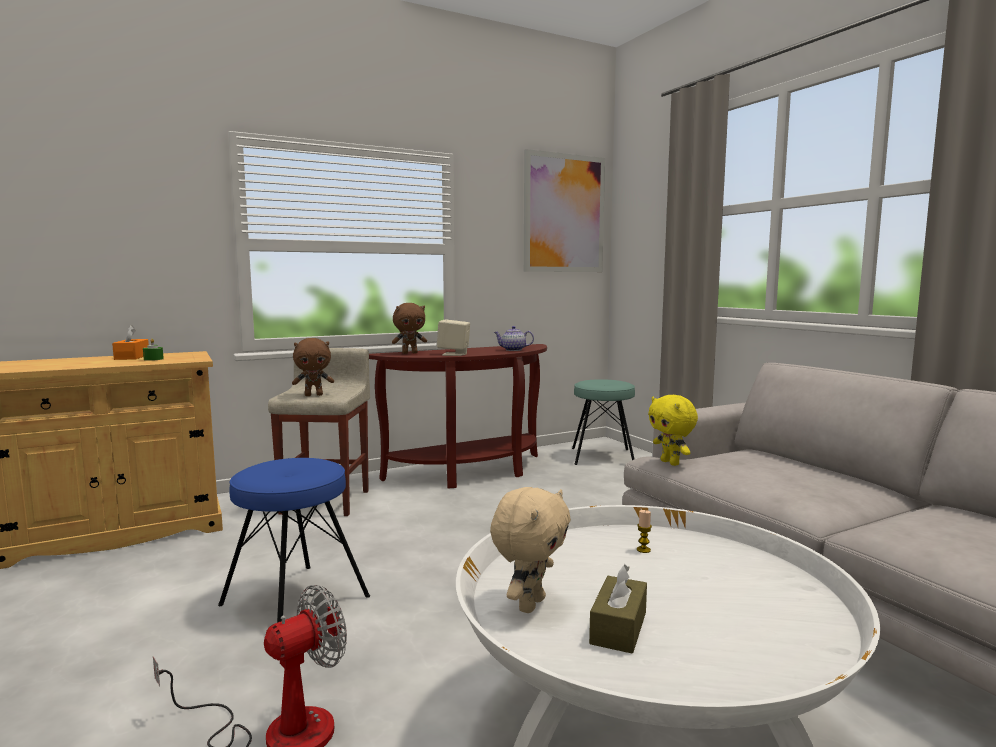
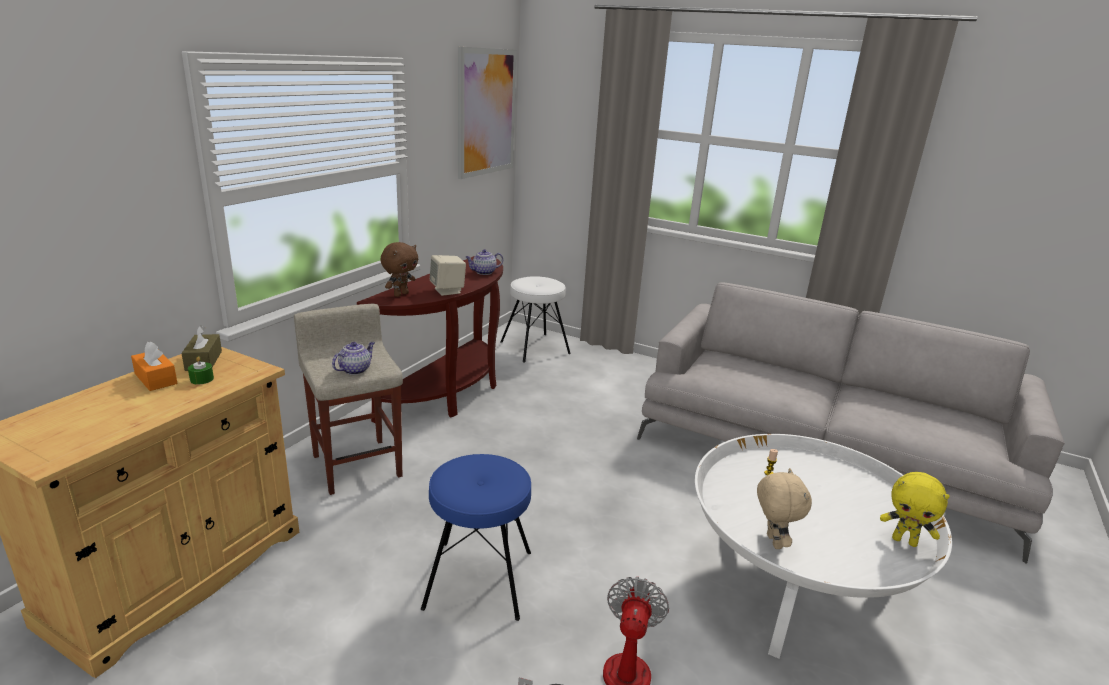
camera: 35 degrees left, 15 degrees up
(314, 395) = (355, 369): brown plush toy -> teapot
(602, 457) = (535, 348): turquoise stool -> white stool
(618, 628) = (828, 540): brown tissue box -> brown tissue box (203, 361)
(671, 463) = (688, 379): yellow plush toy -> yellow plush toy (904, 541)

